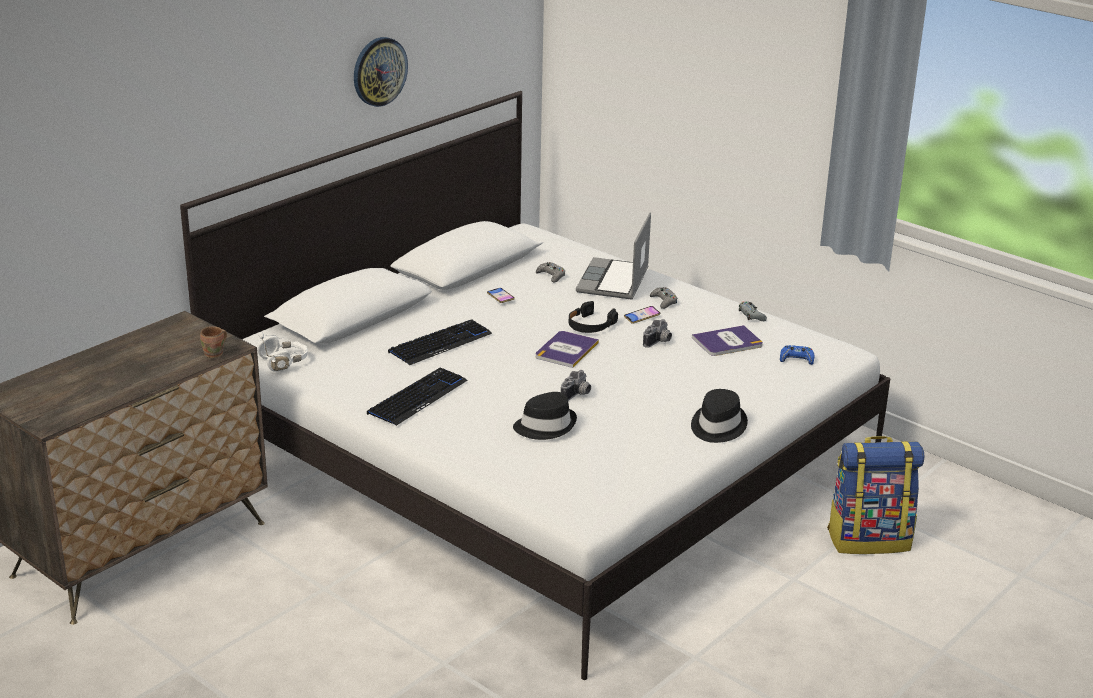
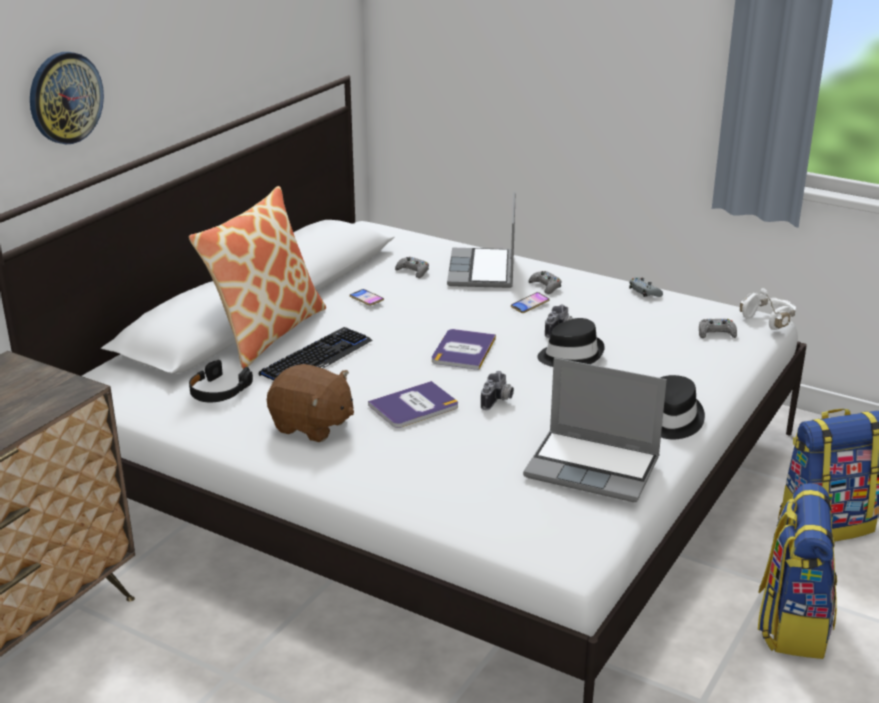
camera: 10 degrees left, 0 degrees up
(215, 354) = (59, 401): brown mug -> none
(283, 362) = (135, 400): white headphones -> white headphones (769, 320)
(379, 71) = (203, 52): wall clock -> wall clock (65, 97)
(405, 317) = (266, 333): none -> pillow
(418, 398) = (312, 426): keyboard -> brown plush toy
(545, 426) = (477, 443): black hat -> black hat (570, 355)
(590, 325) = (477, 320): black headphones -> black headphones (218, 391)
(632, 456) = (594, 467): none -> laptop
(727, 342) = (634, 323): book -> book (414, 406)
(796, 359) = (716, 333): blue game controller -> grey game controller
(799, 612) = (792, 624): none -> backpack

